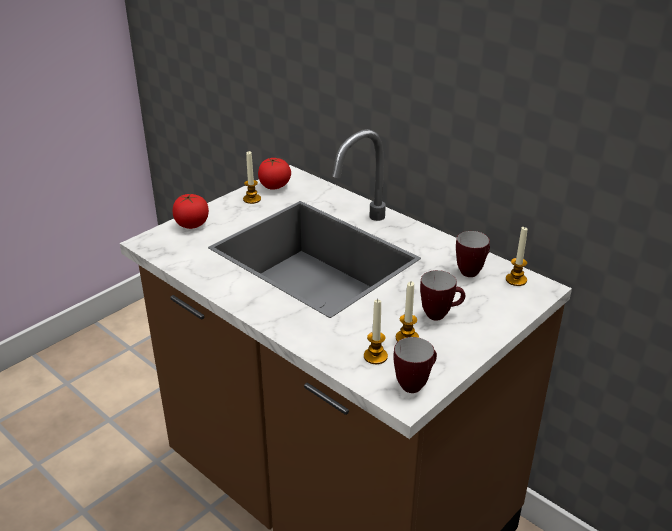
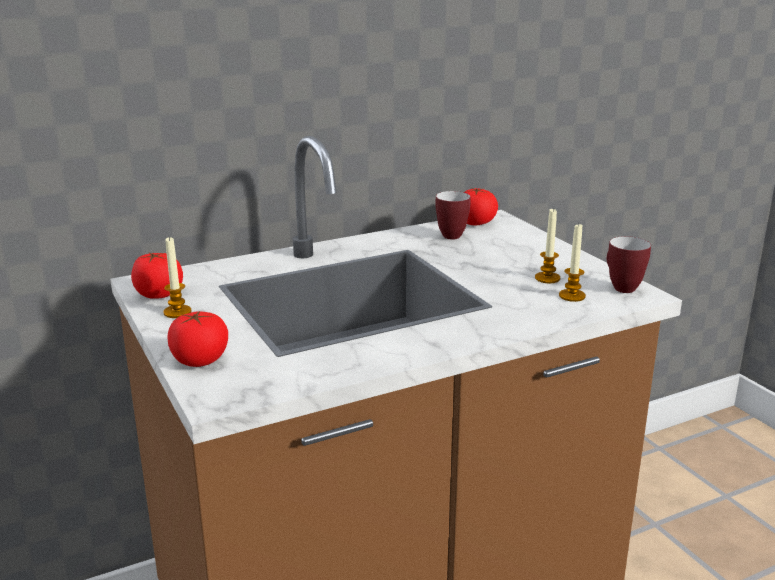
camera: 70 degrees left, 10 degrees down
(440, 314) = (515, 259): mug -> none
(516, 280) = (476, 223): candle -> tomato

